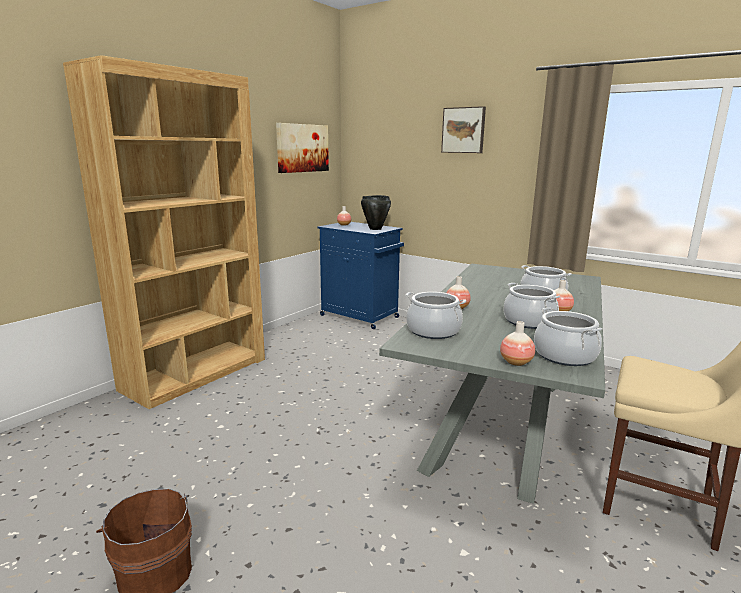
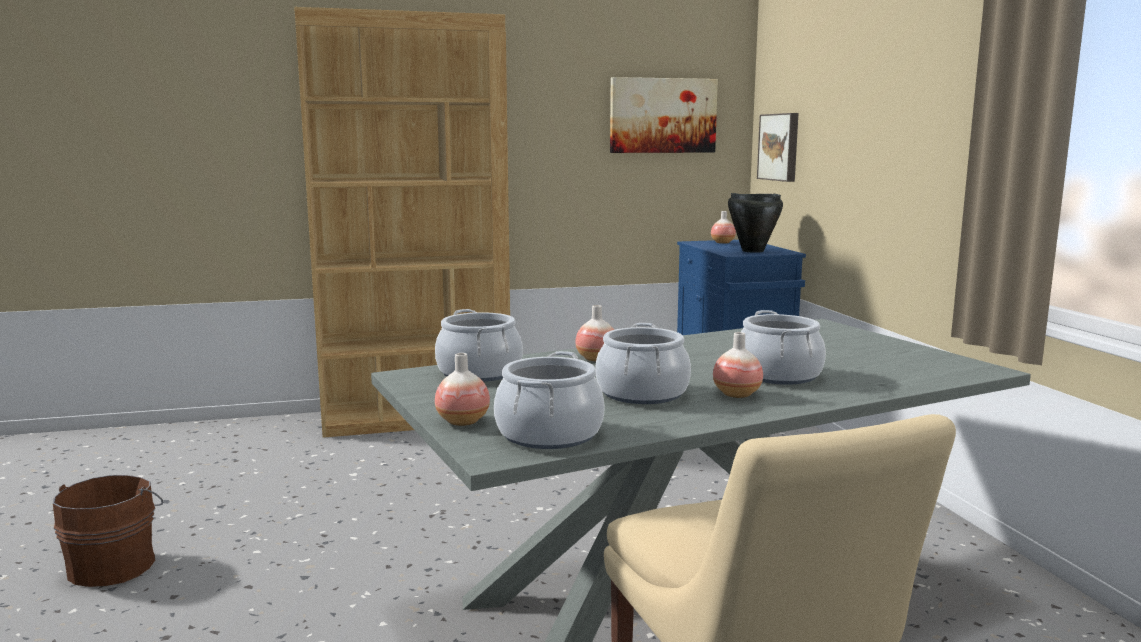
camera: 40 degrees right, 5 degrees down
(464, 130) = (890, 71): picture -> picture (780, 147)

